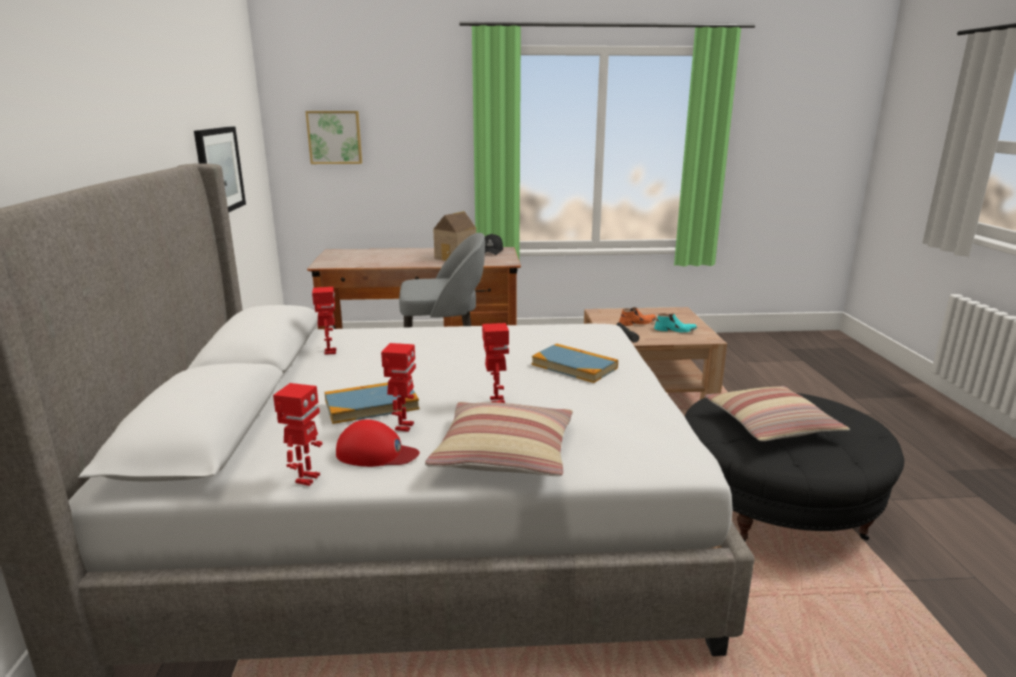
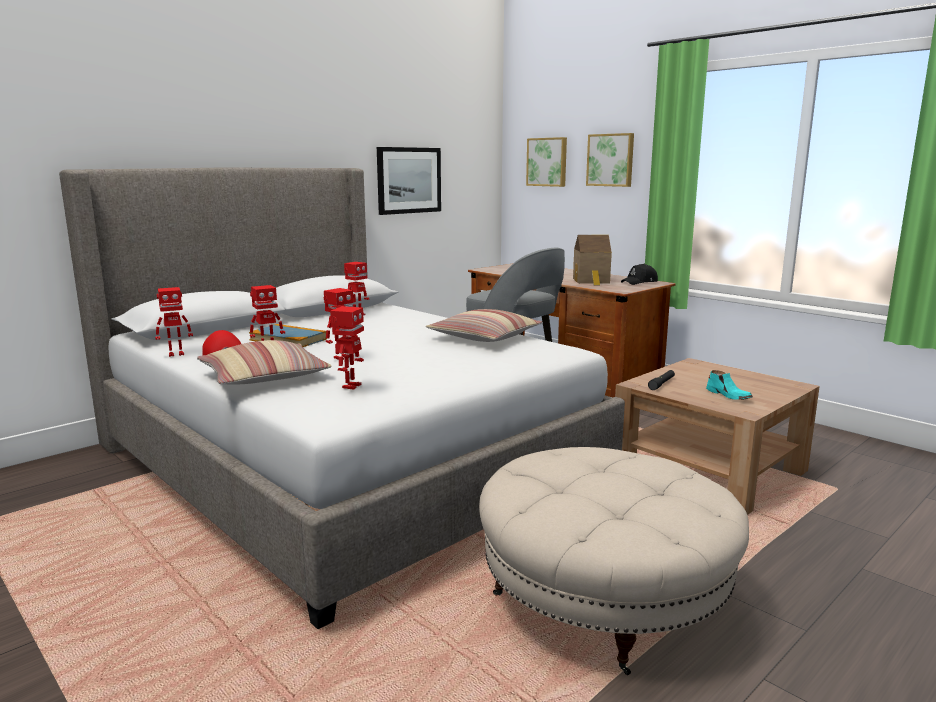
camera: 50 degrees right, 5 degrees down
(417, 135) = (611, 160): none -> picture
(574, 366) = (455, 361): book -> none
(608, 423) = (350, 386): none -> toy robot
(637, 323) = (705, 380): orange shoe -> none
(771, 425) = (581, 480): pillow -> pillow (484, 337)
(775, 506) = (604, 598): black ottoman -> beige ottoman

